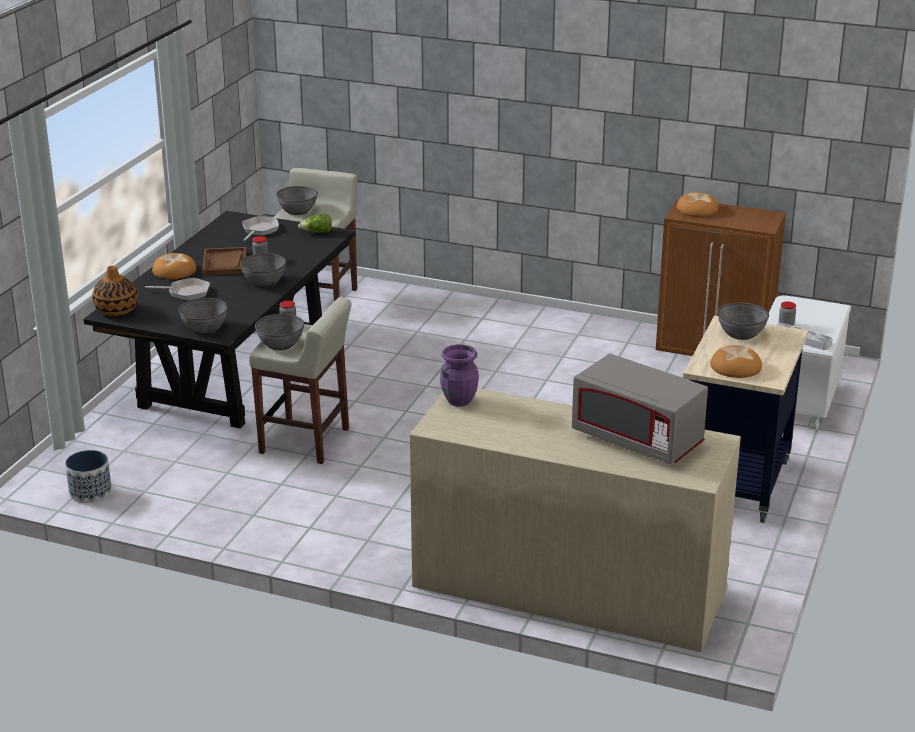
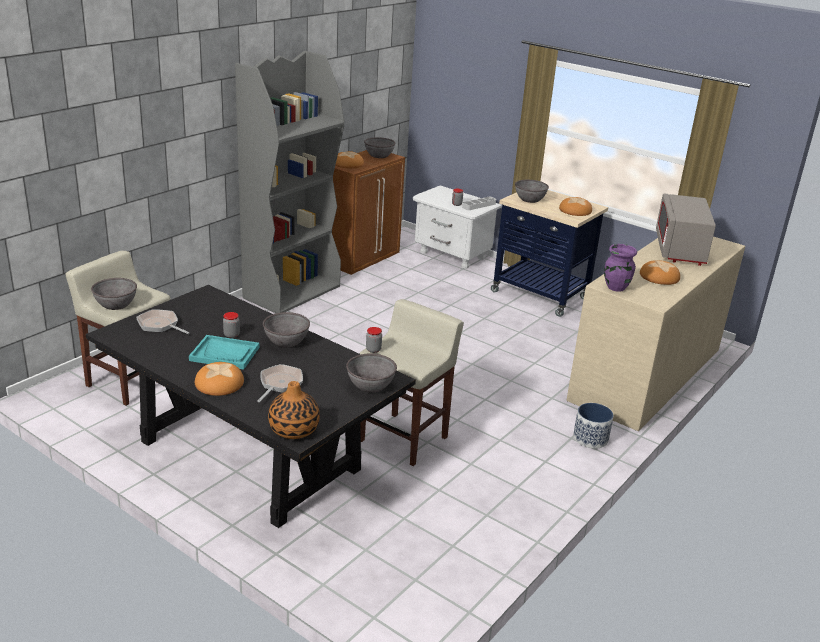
camera: 75 degrees left, 0 degrees up
(90, 493) = (441, 583): planter -> planter (590, 438)
(225, 263) = (225, 354): brown tray -> turquoise tray
(280, 344) = (411, 359): grey bowl -> grey bowl (379, 155)
(317, 232) = (196, 300): lettuce -> none
(520, 427) = (658, 277): none -> bread
(572, 327) = (292, 292): none -> grey bookcase
(637, 440) = (679, 249): grey microwave -> grey microwave turned 135 degrees clockwise

